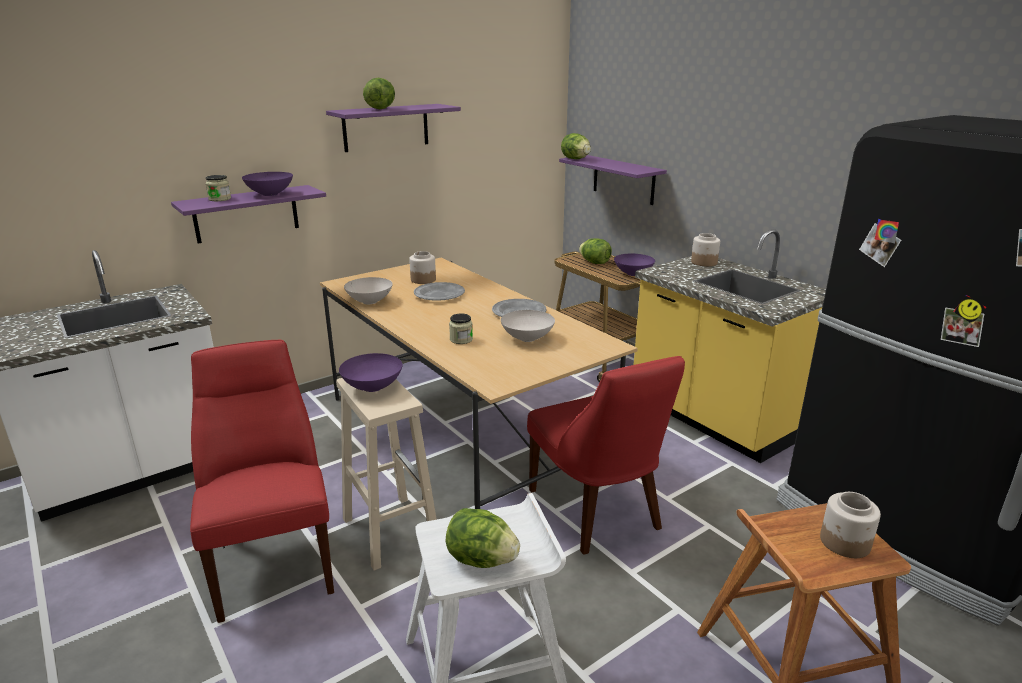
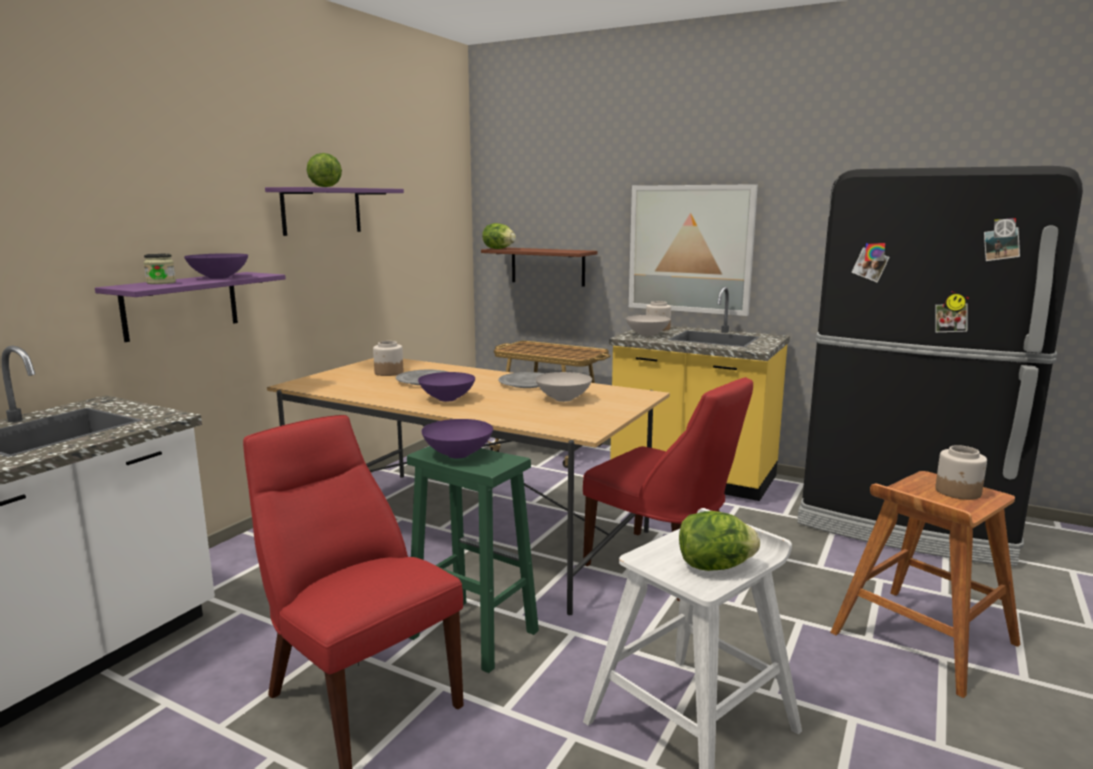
camera: 25 degrees left, 10 degrees down
(369, 301) = (353, 394): white bowl -> white bowl (646, 334)
(389, 530) = (471, 634): beige stool -> green stool
(461, 339) = (500, 408): jar -> none
(594, 263) = (535, 349): lettuce -> none
(623, 179) = (547, 266): purple shelf -> brown shelf
(634, 274) = (582, 352): purple bowl -> purple bowl (448, 399)
(752, 180) = (690, 249): none -> picture

